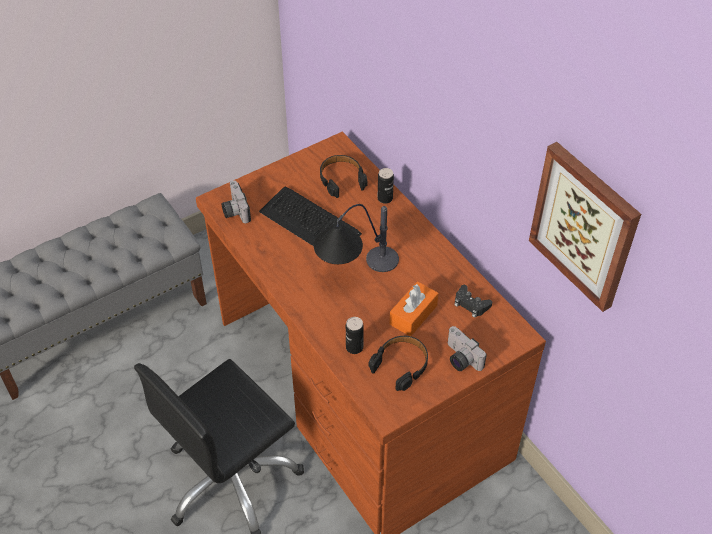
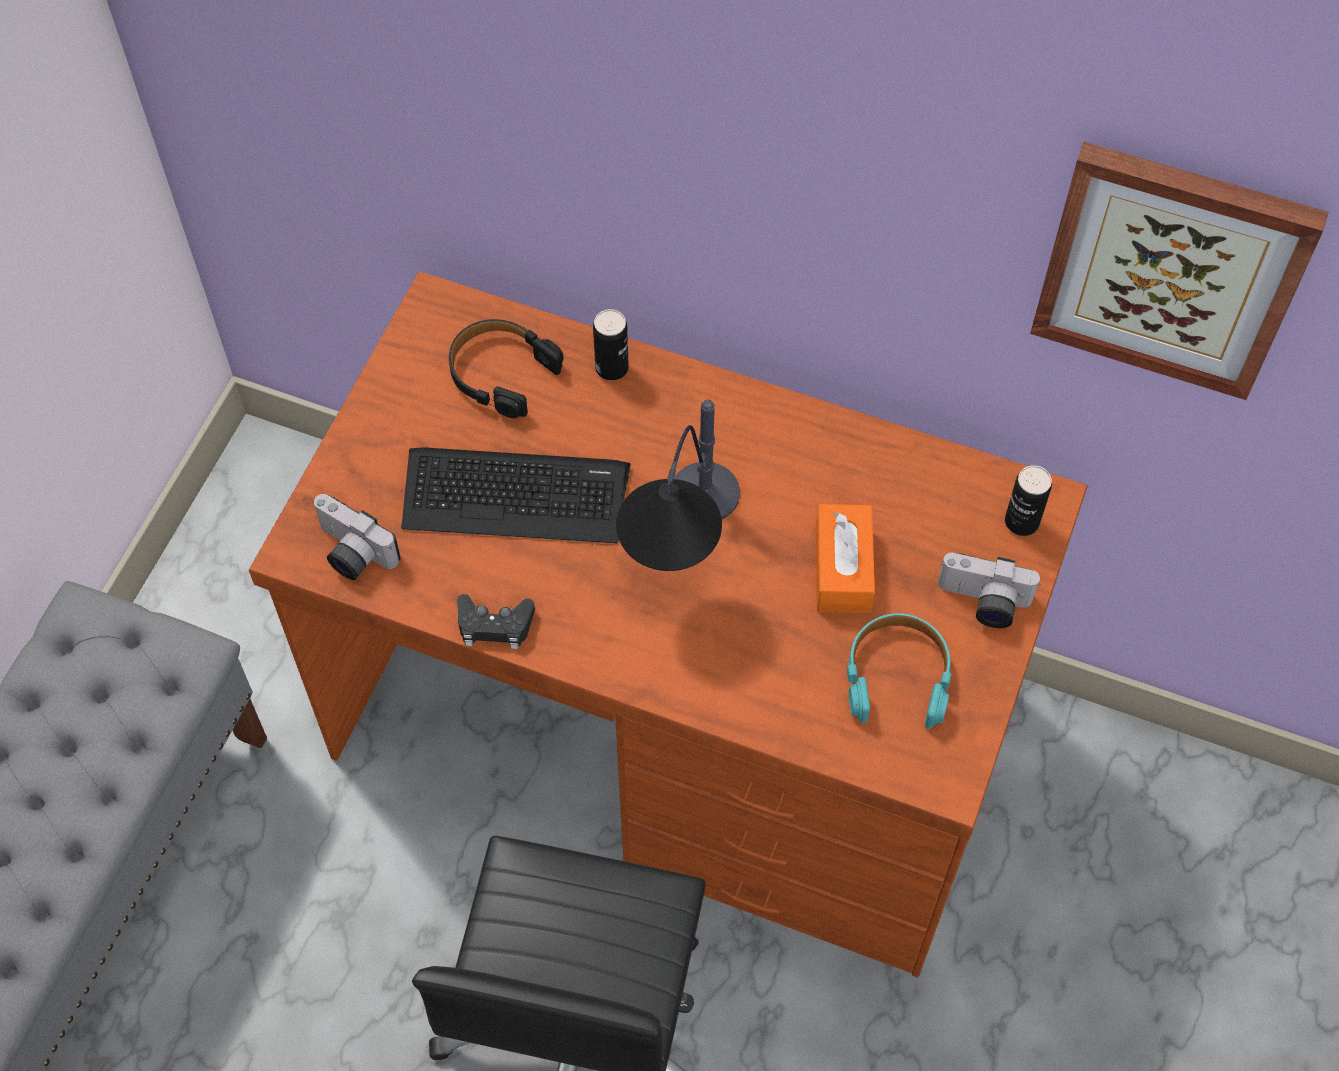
camera: 35 degrees left, 10 degrees up
(354, 347) = (794, 693): can -> can (1021, 522)
(401, 365) = (897, 676): black headphones -> turquoise headphones
(471, 304) = (920, 489): black game controller -> black game controller (494, 625)

